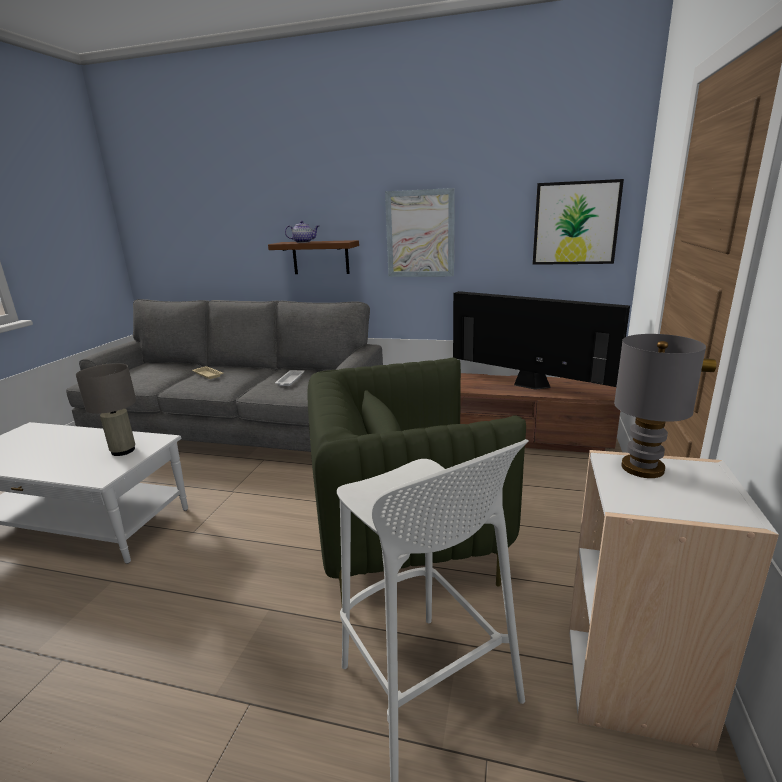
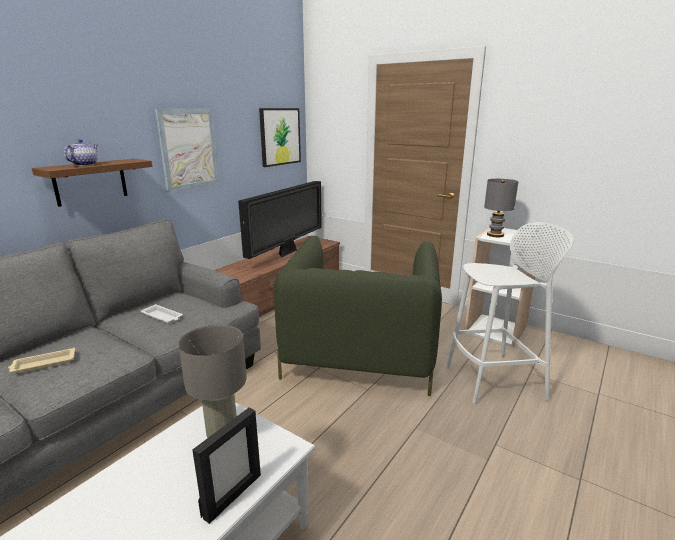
camera: 70 degrees left, 0 degrees up
(56, 471) = (232, 495): none -> picture frame
(528, 385) = (287, 252): television -> television turned 150 degrees clockwise

